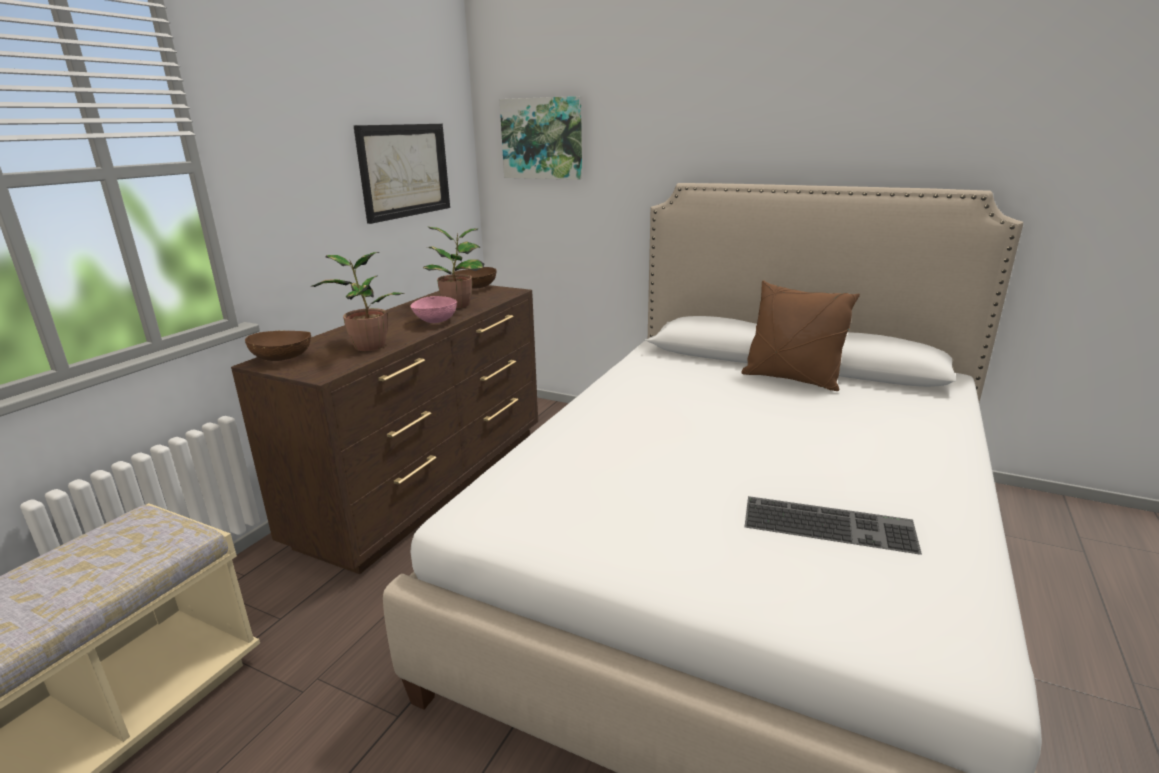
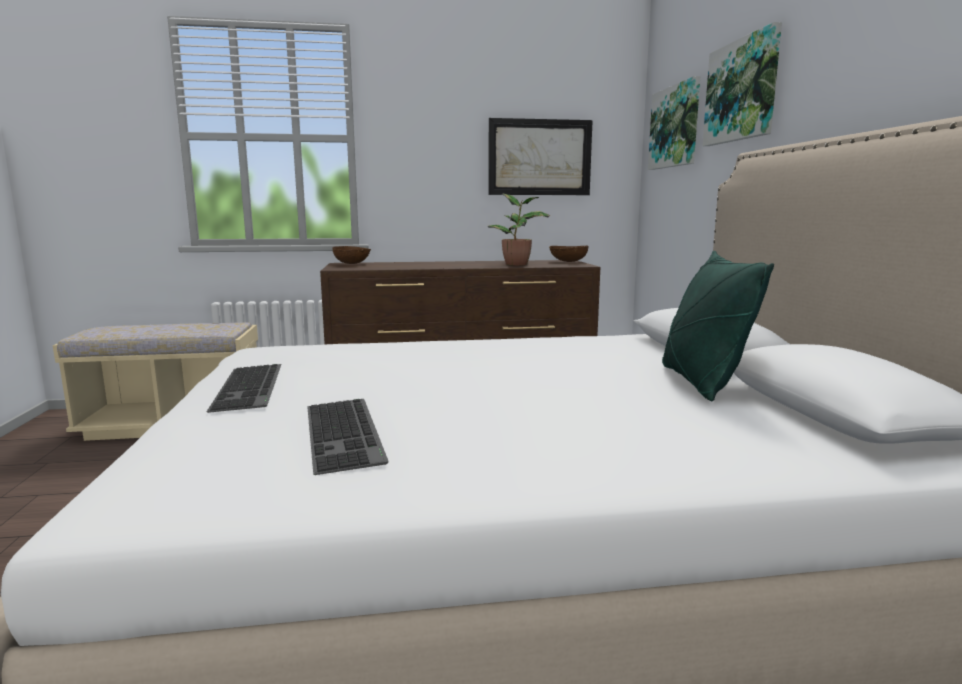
camera: 55 degrees right, 10 degrees down
(367, 346) = (397, 266): potted plant -> none
(435, 321) = (470, 266): pink bowl -> none
(648, 123) = (742, 90): none -> picture
(651, 545) = (251, 387): none -> keyboard
(791, 379) = (701, 383): brown pillow -> green pillow

